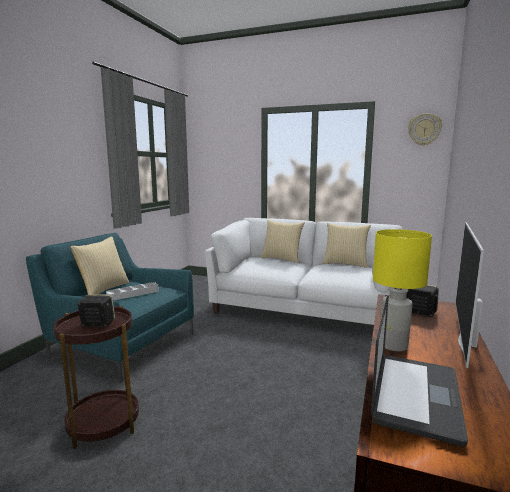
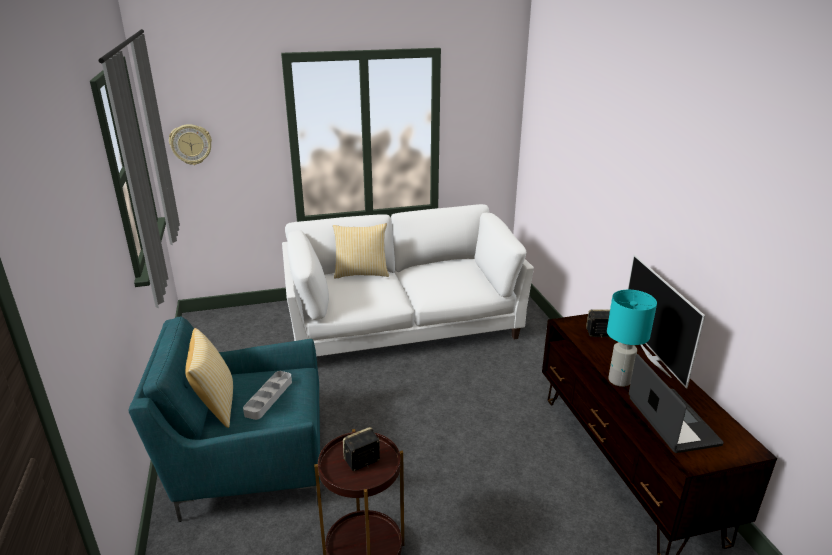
camera: 35 degrees left, 15 degrees up
(345, 264) = (438, 263): pillow -> none
(393, 346) = (620, 380): yellow table lamp -> turquoise table lamp
(424, 129) = (496, 84): wall clock -> wall clock (191, 144)

